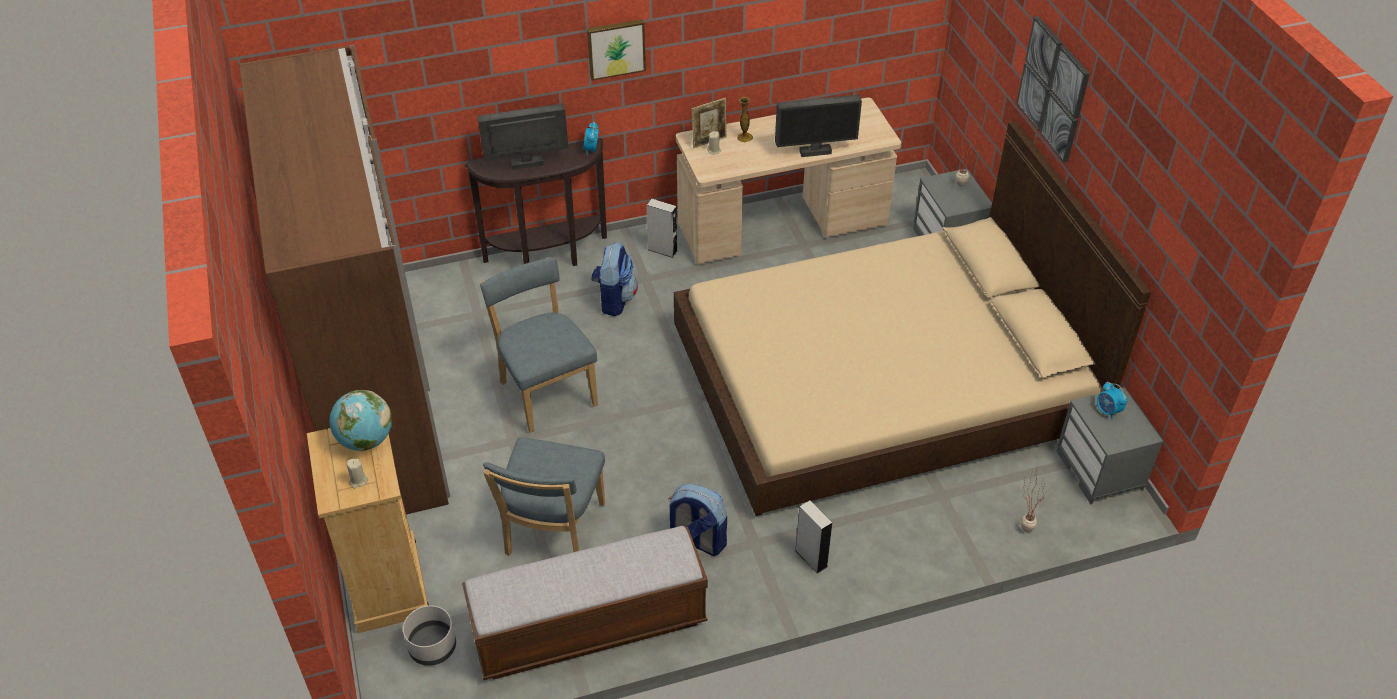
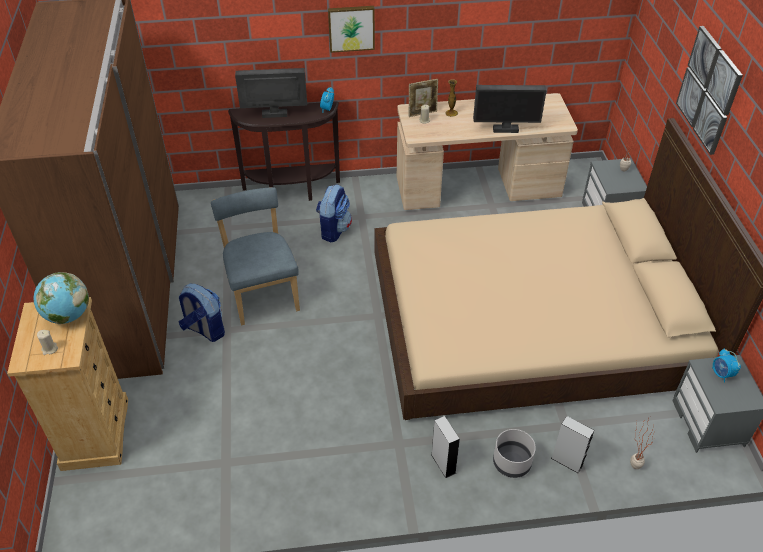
camera: 10 degrees right, 0 degrees up
(432, 647) = (114, 493): grey planter -> grey planter (511, 463)
(553, 533) = (237, 410): blue chair -> none
(589, 627) = (245, 495): bench -> none
(662, 250) = (380, 196): grey speaker -> grey speaker (567, 461)
(696, 541) = (351, 434): backpack -> backpack (204, 330)

